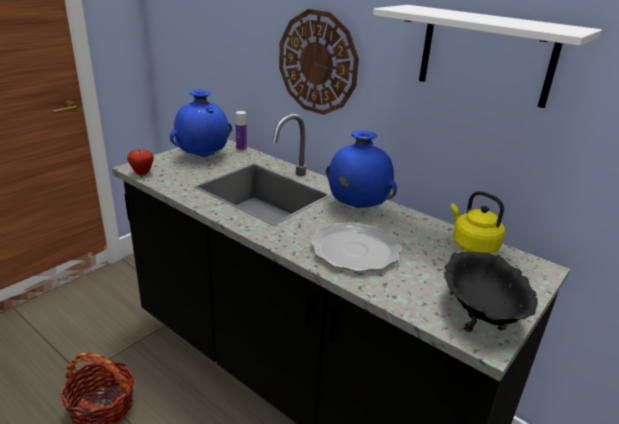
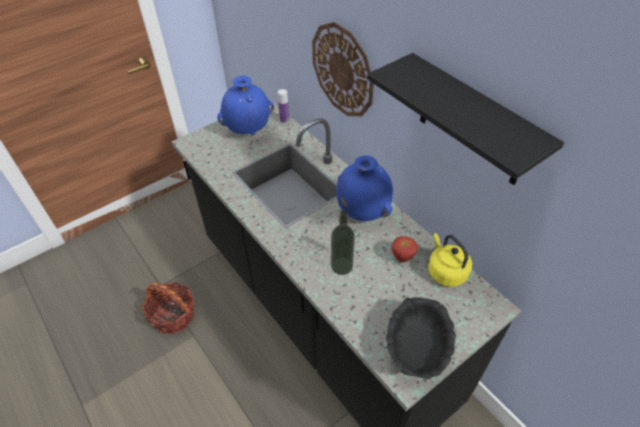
camera: 15 degrees right, 20 degrees up
(142, 173) = (194, 151): apple -> apple (402, 258)
(354, 250) = (341, 266): plate -> bottle
(485, 55) = (472, 122): white shelf -> black shelf

